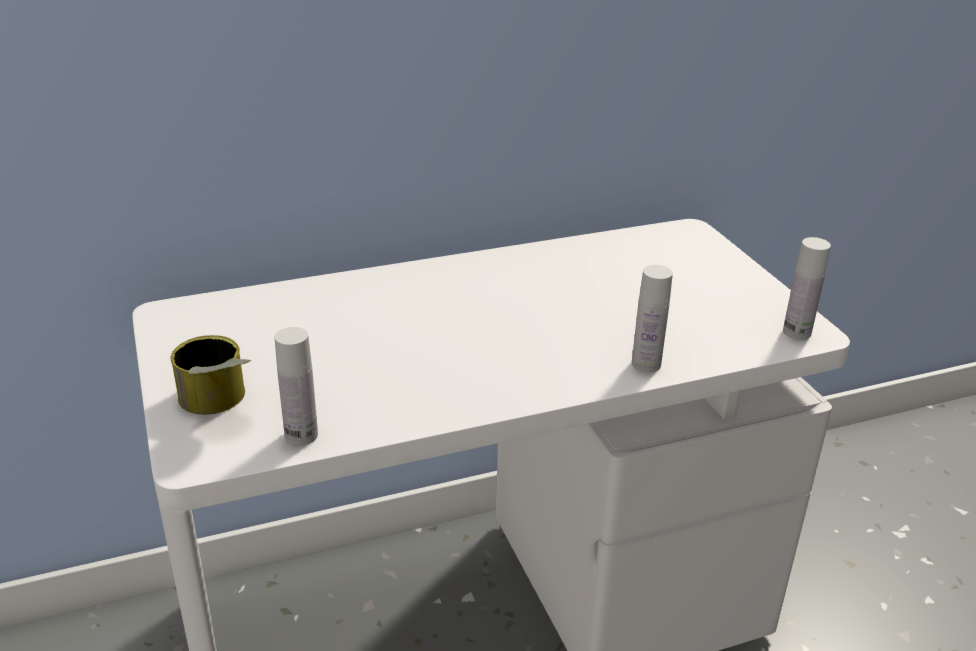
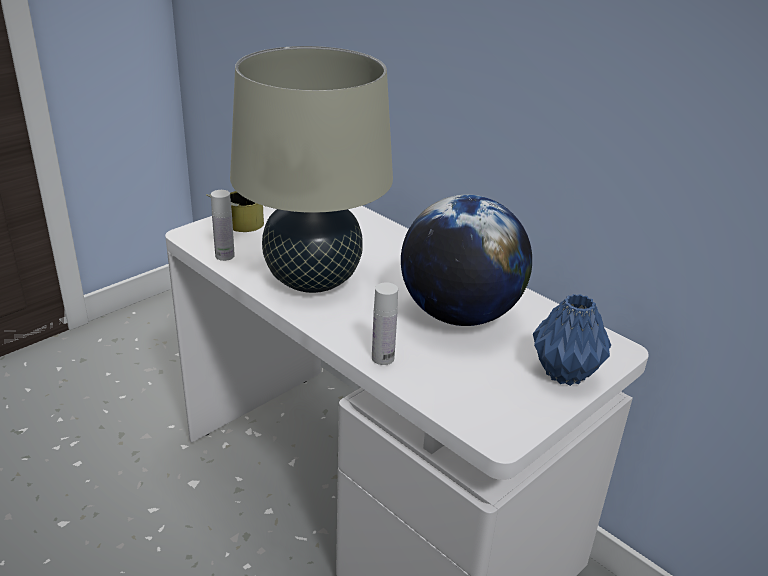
camera: 65 degrees right, 0 degrees up
(435, 372) = (313, 280): none -> beige table lamp
(582, 292) = (459, 315): none -> globe
(719, 268) = (565, 374): none -> blue vase
(796, 332) = (493, 429): white bottle -> none

